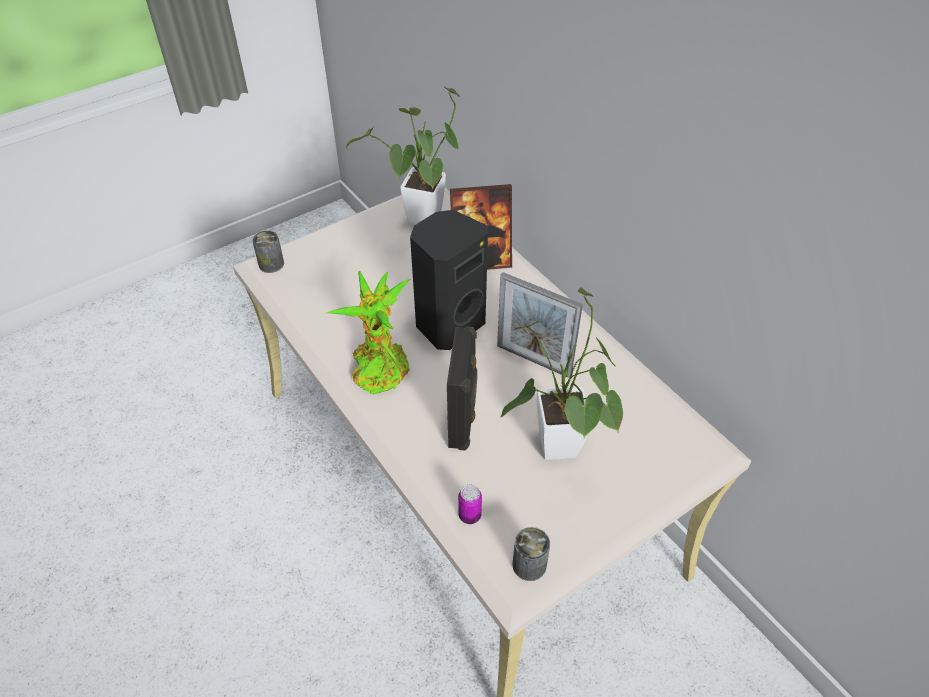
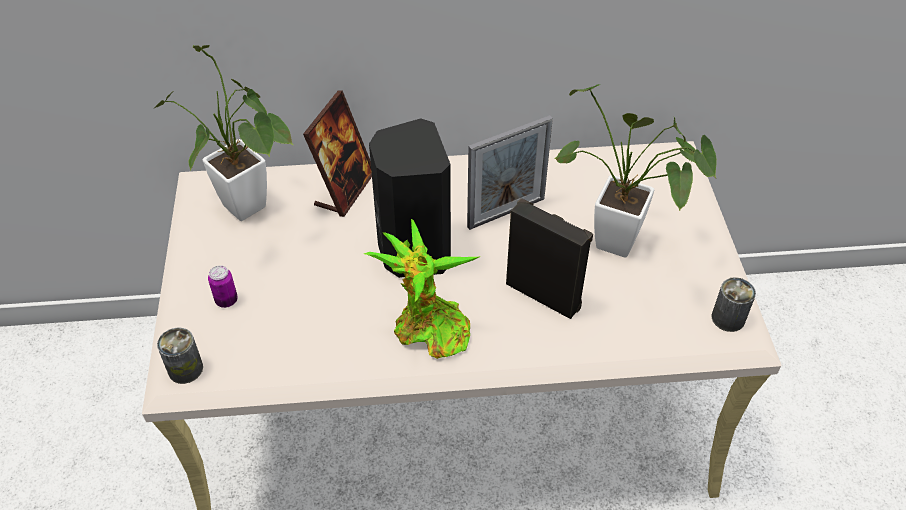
camera: 60 degrees left, 0 degrees up
(470, 515) = (656, 336): can -> can (226, 300)

